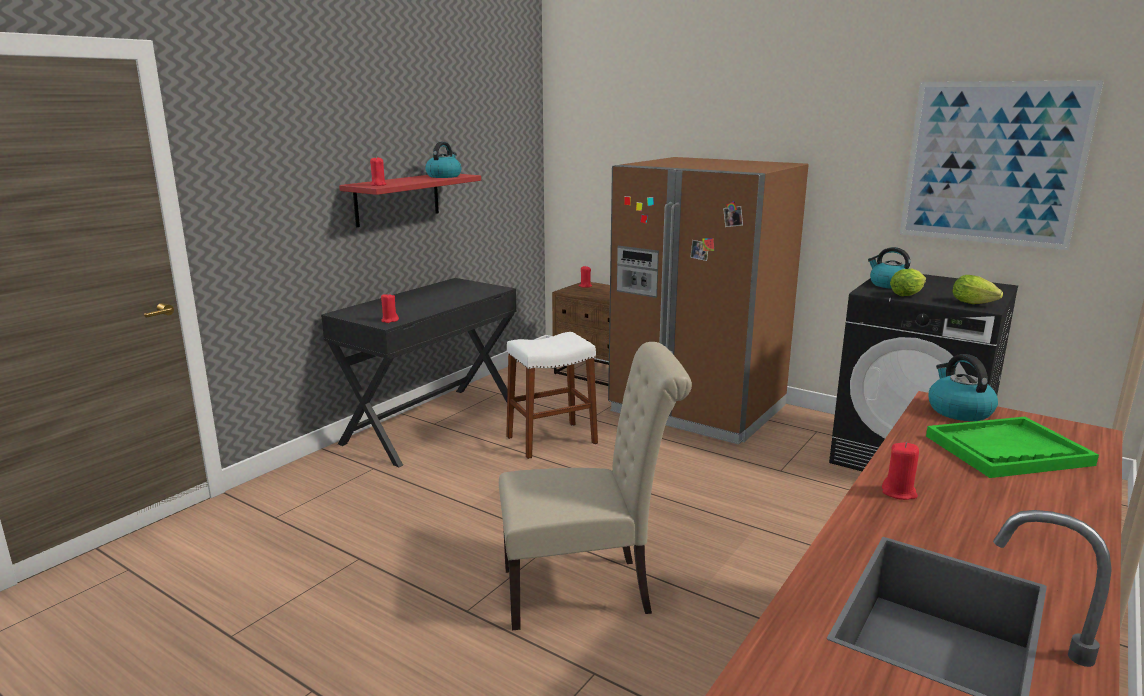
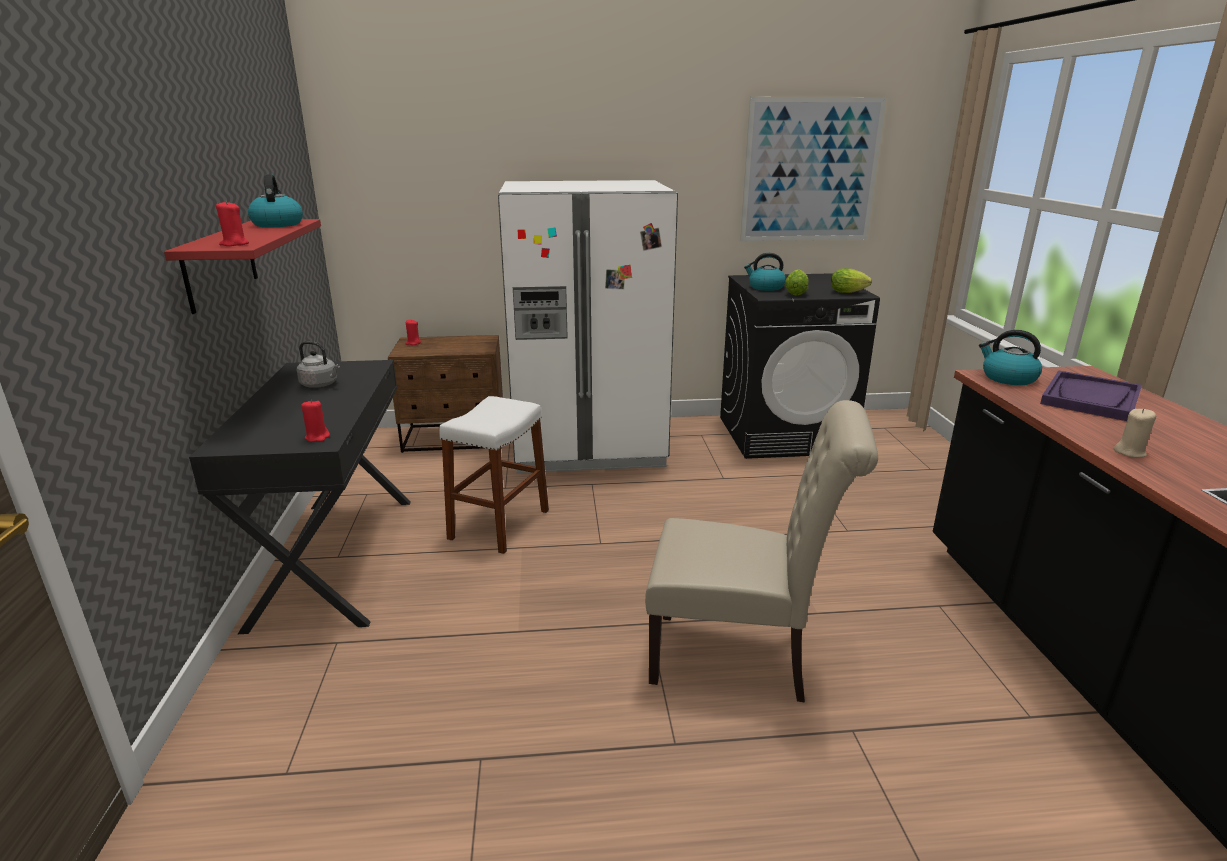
camera: 40 degrees left, 5 degrees up
(447, 293) = (321, 385): none -> grey kettle
(586, 590) = (740, 658): beige chair -> beige chair turned 60 degrees clockwise
(697, 409) = (588, 446): brown fridge -> white fridge
(899, 493) = (1130, 452): red candle -> beige candle
(1007, 450) = (1090, 398): green tray -> purple tray

